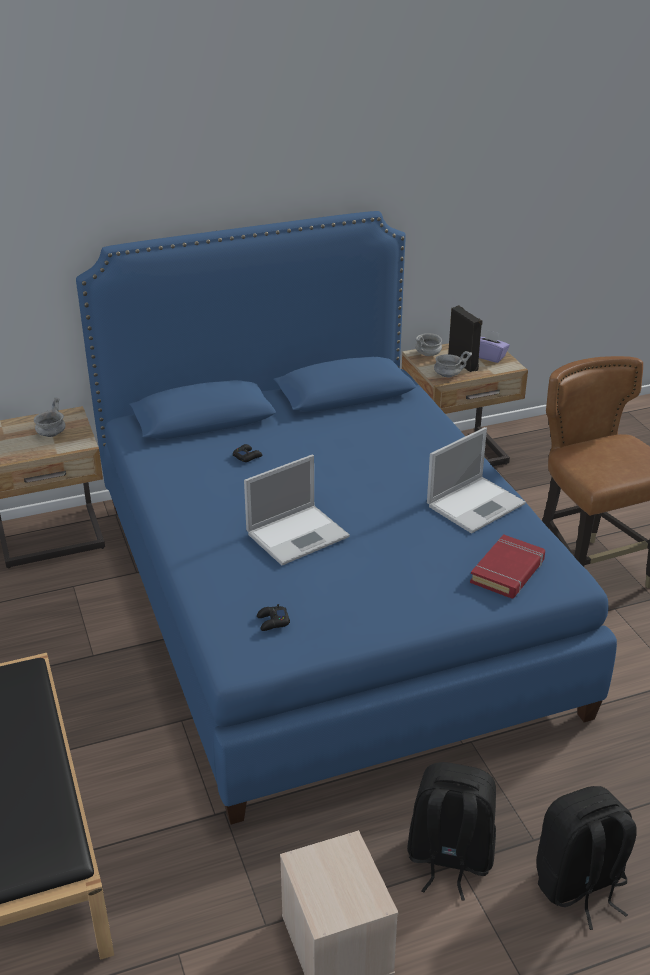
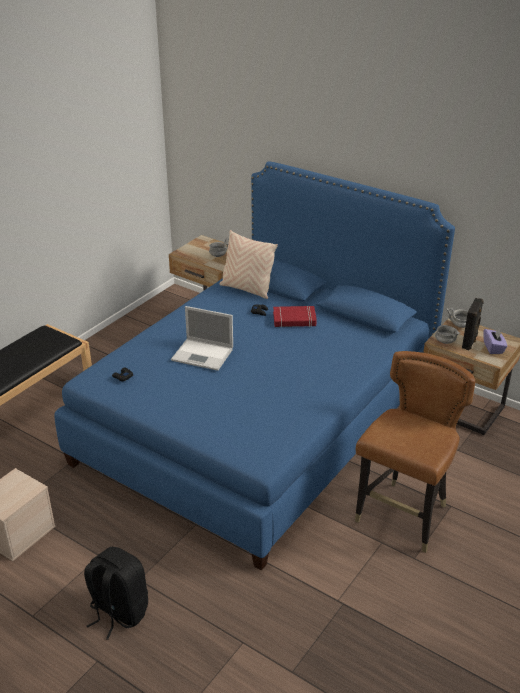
camera: 55 degrees right, 0 degrees up
(180, 444) = (247, 289): none -> beige pillow
(449, 858) = (100, 550): black backpack -> none
(476, 504) = (303, 402): laptop -> none
(508, 571) = (245, 436): red book -> red book (294, 320)

